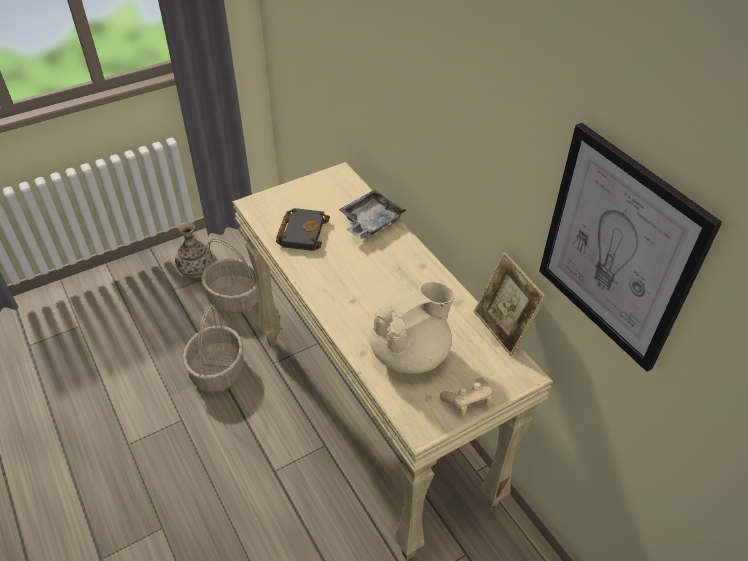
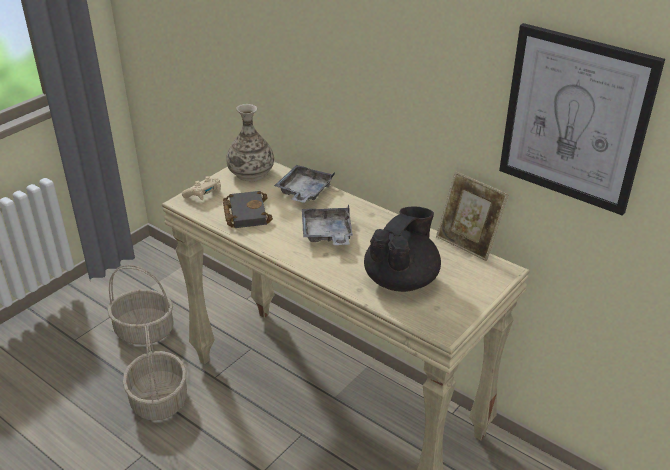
camera: 20 degrees left, 10 degrees down
(196, 269) = (90, 315): vase -> vase (251, 173)
(366, 278) = (327, 234): none -> grey tray
(411, 353) = (401, 280): beige teapot -> black teapot
(467, 401) = (470, 301): beige game controller -> beige game controller (204, 194)

